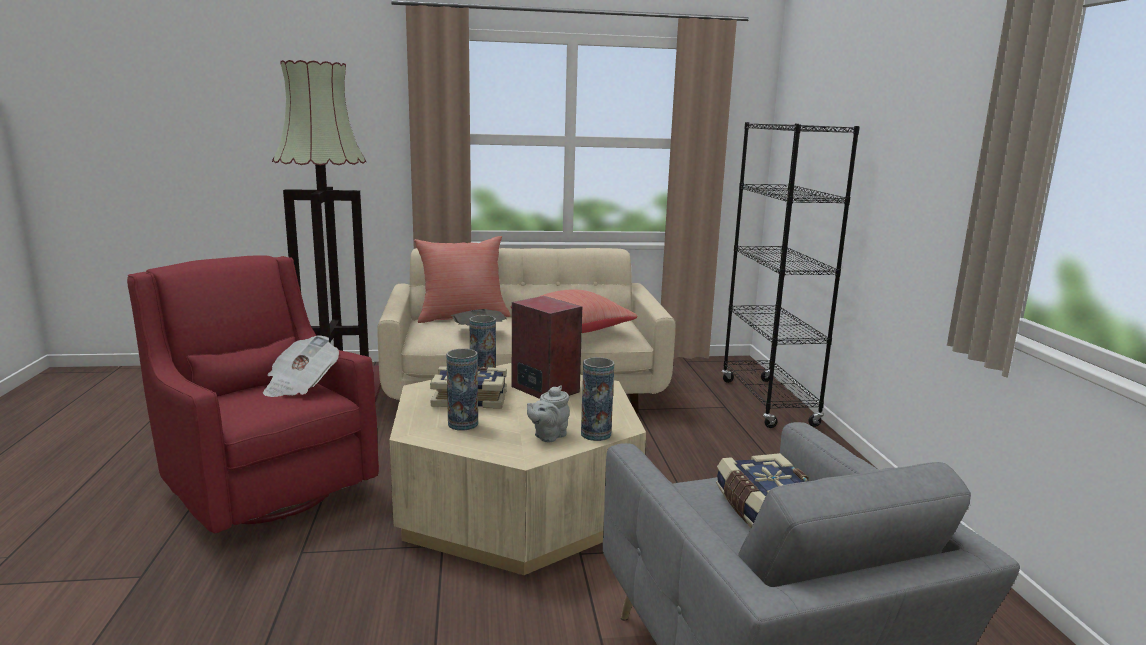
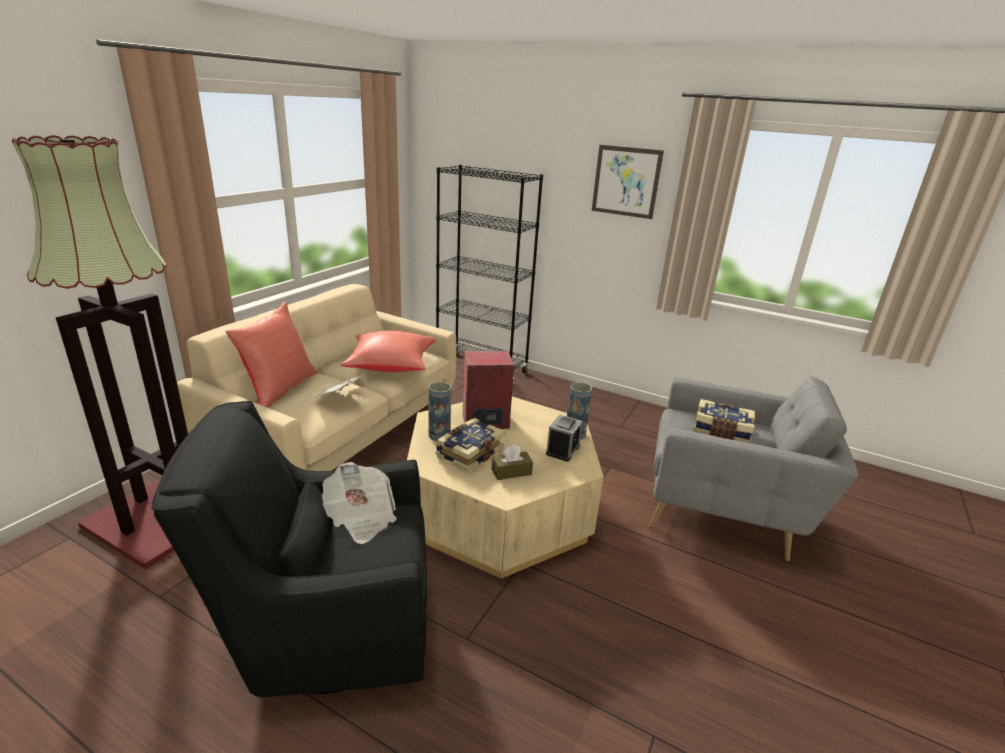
camera: 55 degrees left, 10 degrees up
(263, 486) = (327, 630): red armchair -> black armchair
(463, 424) = (511, 472): vase -> brown tissue box
(548, 436) = (562, 450): grey teapot -> alarm clock
(946, 126) = (626, 181): none -> picture

